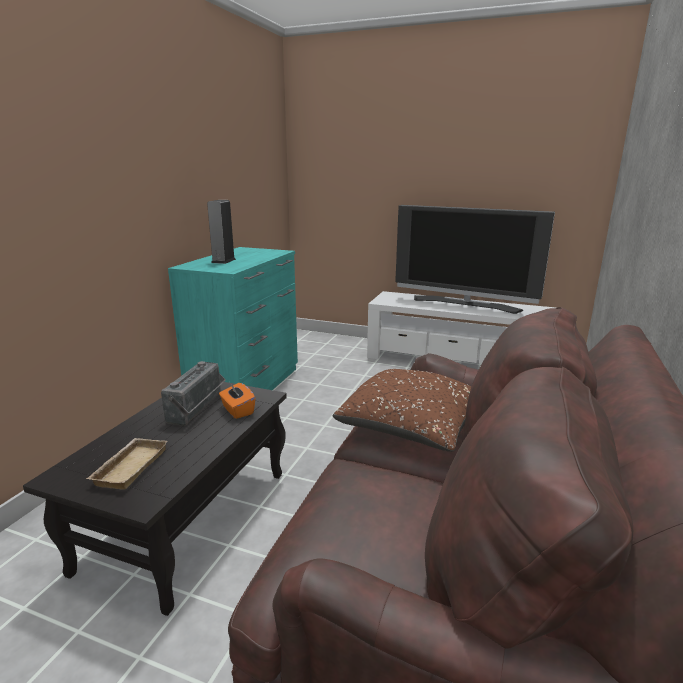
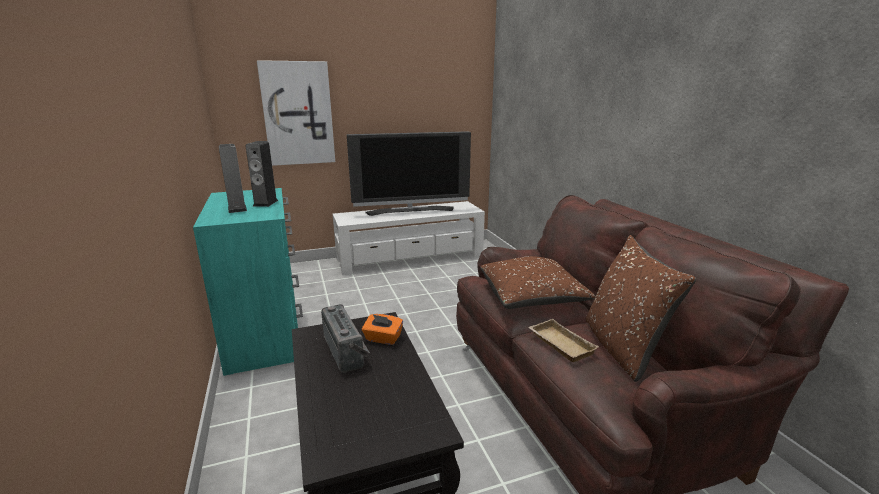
camera: 40 degrees left, 0 degrees up
(129, 466) = (375, 416): beige tray -> beige tray (559, 344)
(251, 260) = (265, 203): none -> speaker
(362, 180) = (298, 114): none -> picture
(417, 528) = (622, 348): none -> brown pillow

